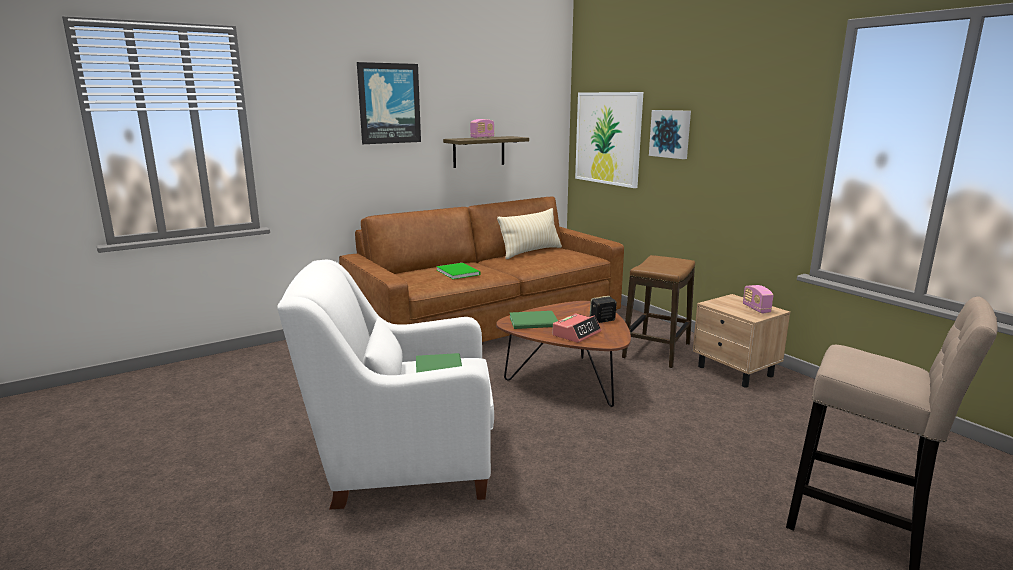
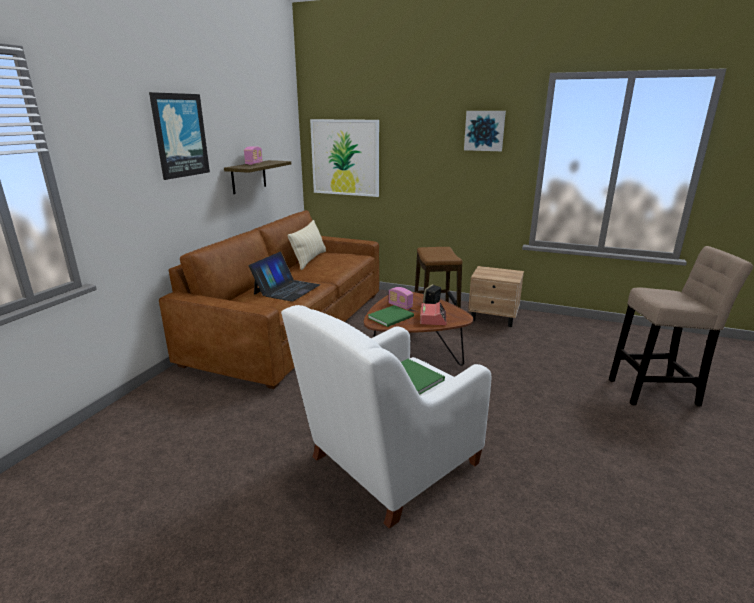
camera: 35 degrees left, 5 degrees up
(458, 272) = (287, 289): green book -> laptop
(671, 134) = (408, 153): picture -> picture (484, 130)
(756, 309) = (506, 273): radio -> radio (400, 306)

